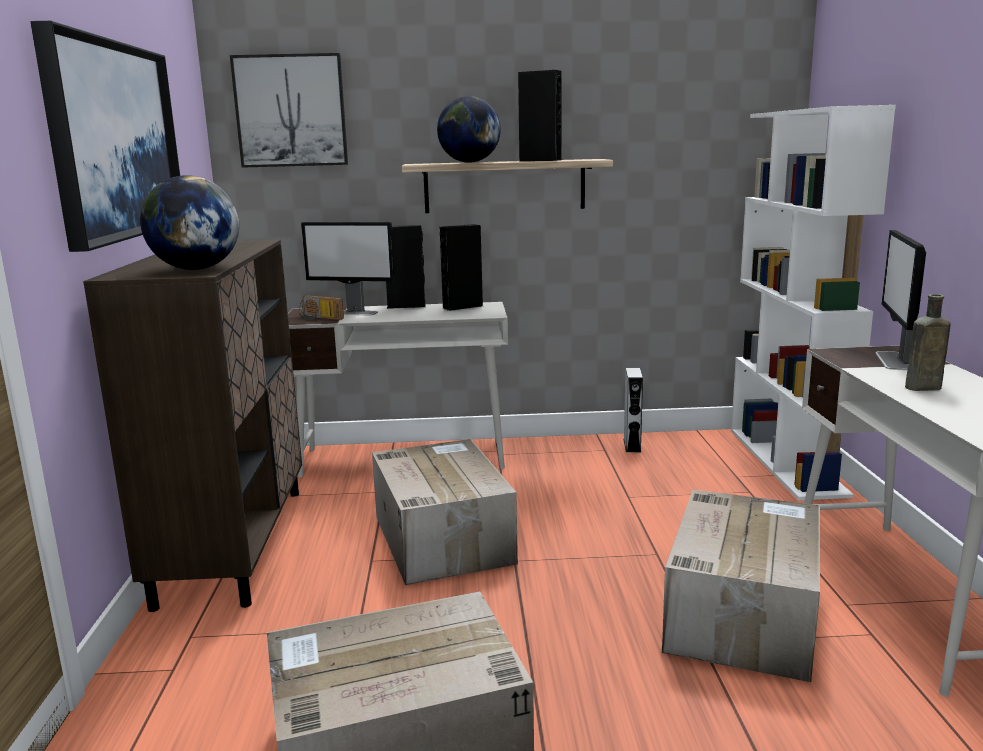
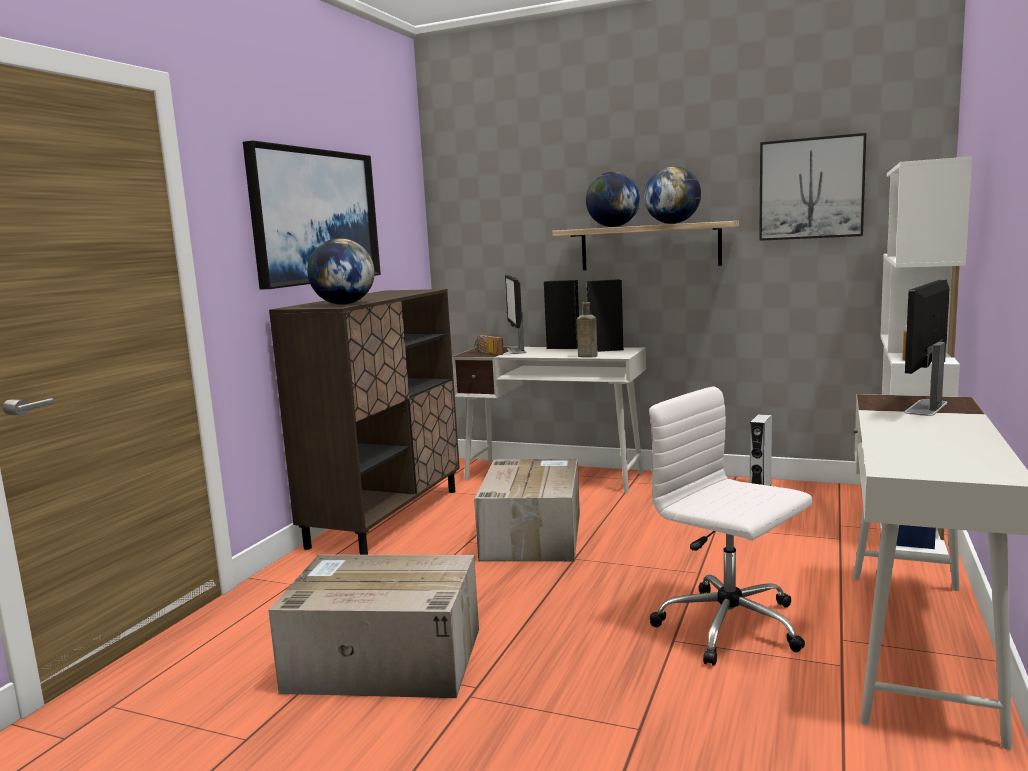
camera: 25 degrees right, 5 degrees down
(291, 111) = (483, 191): picture -> picture (811, 188)
(353, 313) = (516, 350): monitor -> monitor turned 45 degrees clockwise
(540, 160) = (672, 223): black speaker -> globe
(742, 613) = (732, 627): cardboard box -> white office chair
(920, 388) = (906, 429): brown bottle -> brown bottle (586, 356)

